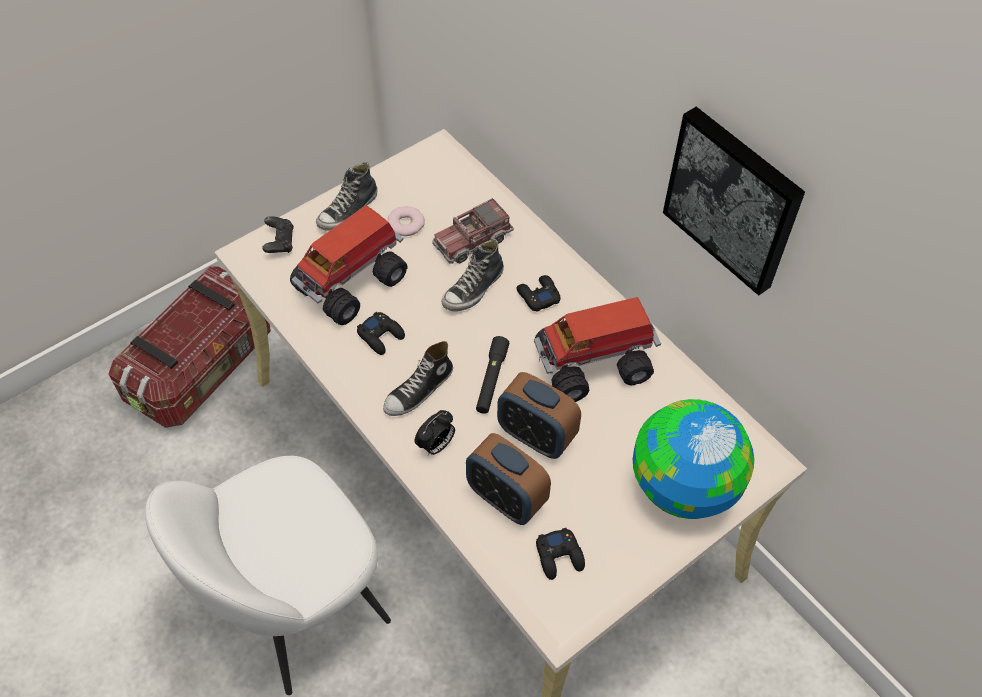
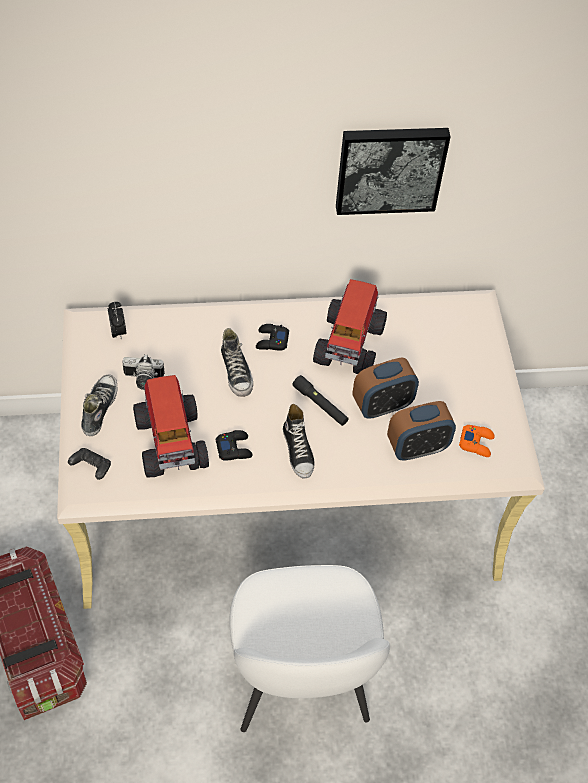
camera: 60 degrees left, 0 degrees up
(348, 211) = (99, 408): shoe -> shoe turned 150 degrees counterclockwise
(405, 224) = (143, 380): donut -> camera
(436, 445) = (350, 464): alarm clock -> alarm clock (118, 332)
(472, 240) = (192, 349): toy truck -> none
(559, 556) = (476, 443): black game controller -> orange game controller
(682, 486) = (470, 353): globe -> none

